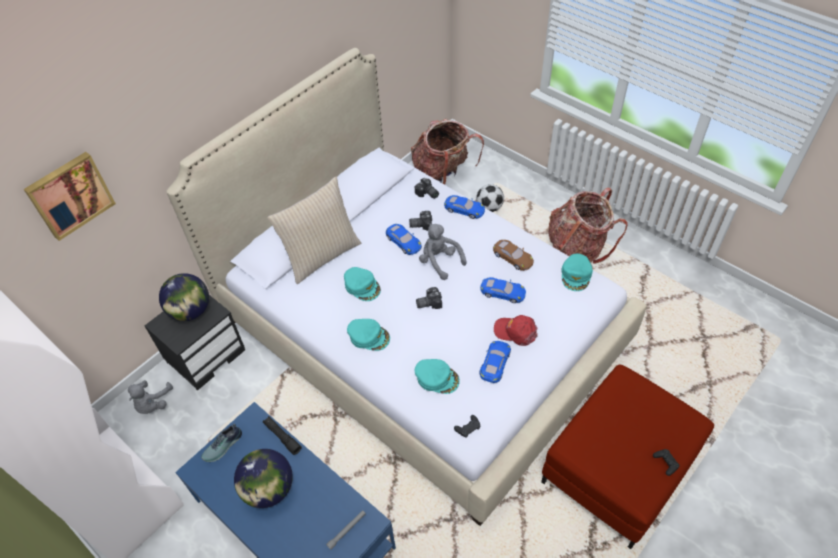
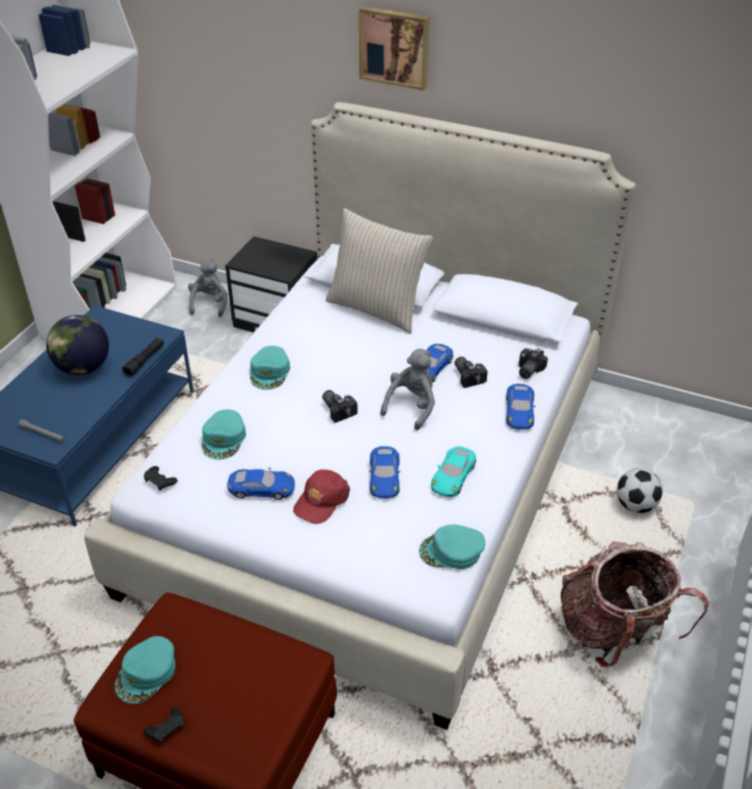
camera: 70 degrees right, 10 degrees down
(69, 195) = (241, 49): picture -> picture (395, 47)
(153, 403) = (209, 304): grey plush toy -> grey plush toy turned 105 degrees clockwise
(190, 311) = (281, 257): globe -> none
(223, 446) = (126, 325): shoe -> none
(362, 286) = (343, 350): turquoise cap -> turquoise cap (147, 673)
(443, 173) = (672, 439): backpack -> none
(513, 257) = (453, 475): brown toy car -> turquoise toy car
(515, 331) = (321, 501): red cap -> red cap turned 150 degrees counterclockwise

